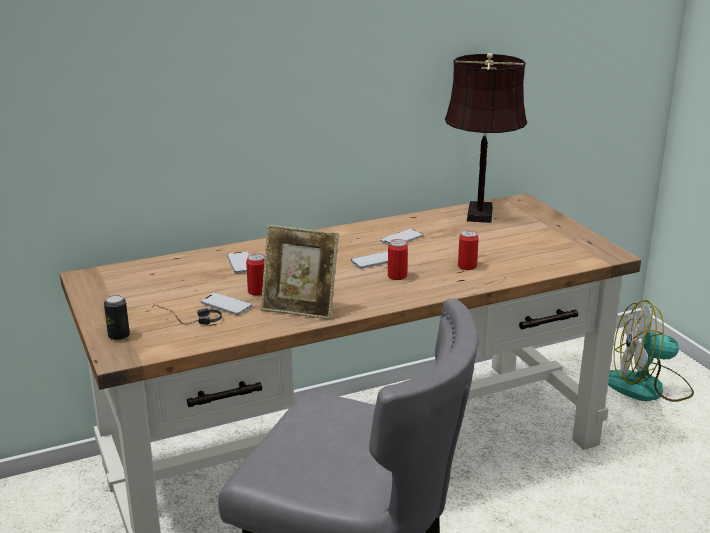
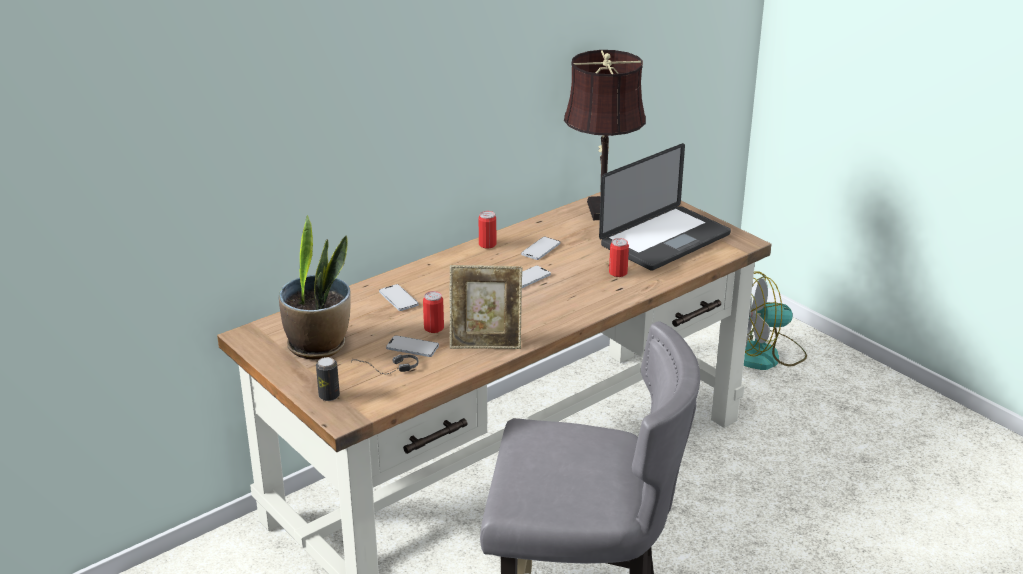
camera: 15 degrees left, 5 degrees up
(141, 292) = (318, 345): none -> potted plant
(397, 276) = (558, 292): can -> can (487, 244)
(530, 244) = (665, 240): none -> laptop

